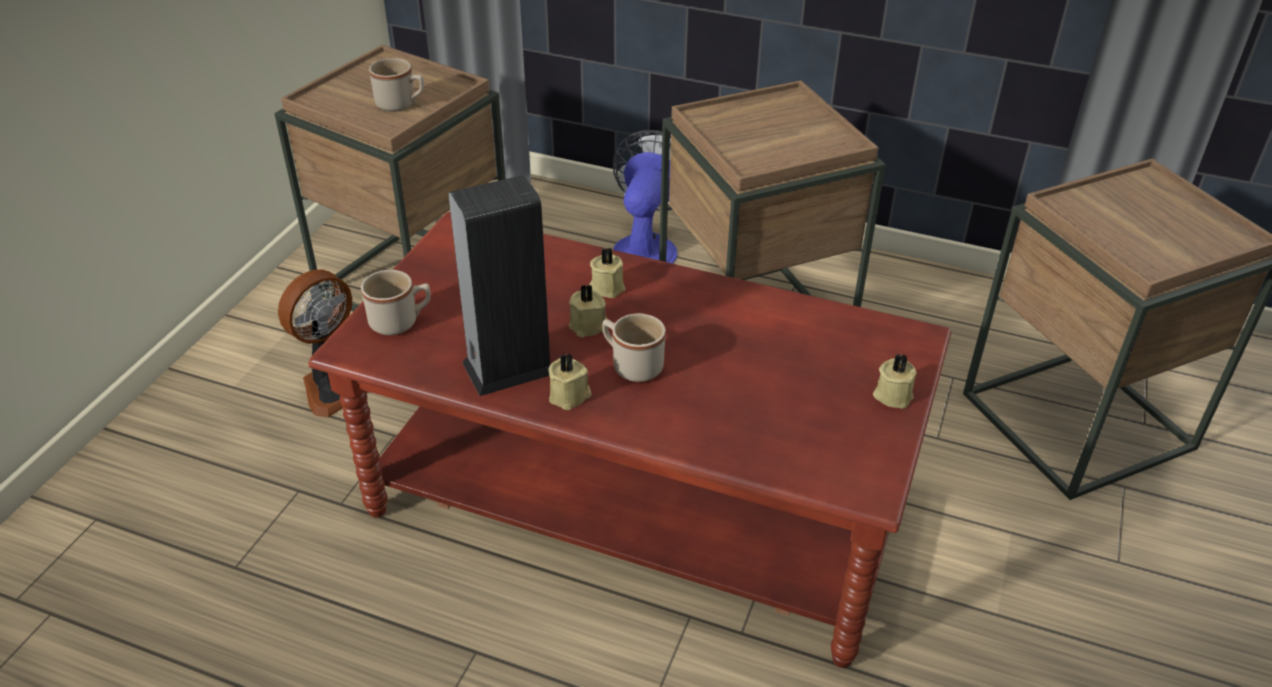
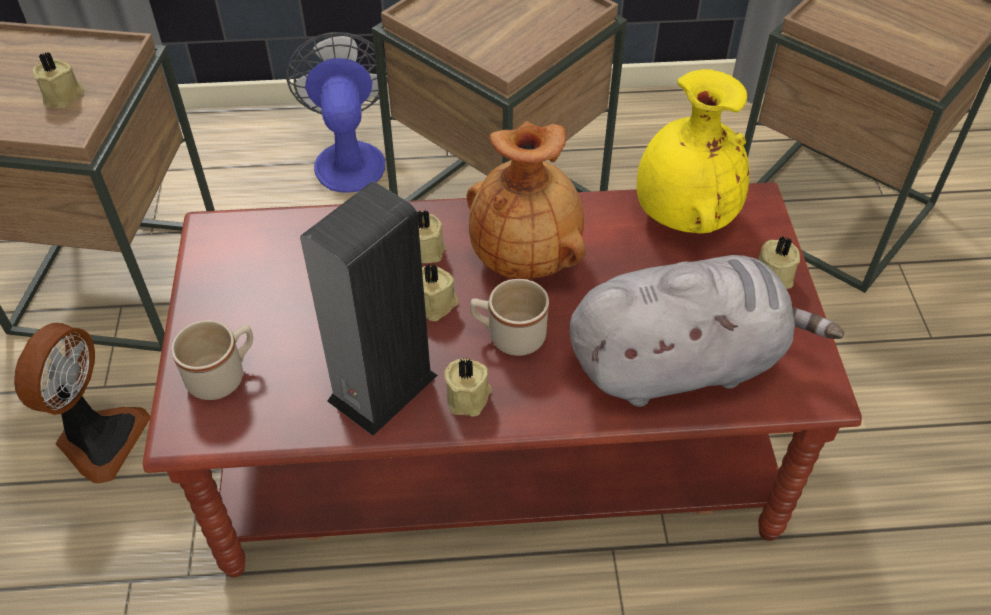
camera: 25 degrees left, 10 degrees up
(401, 105) = (64, 96): beige mug -> beige candle
(686, 316) = (526, 256): none -> brown vase
(763, 431) = (682, 363): none -> grey plush toy
(844, 326) = (683, 214): none -> yellow vase

